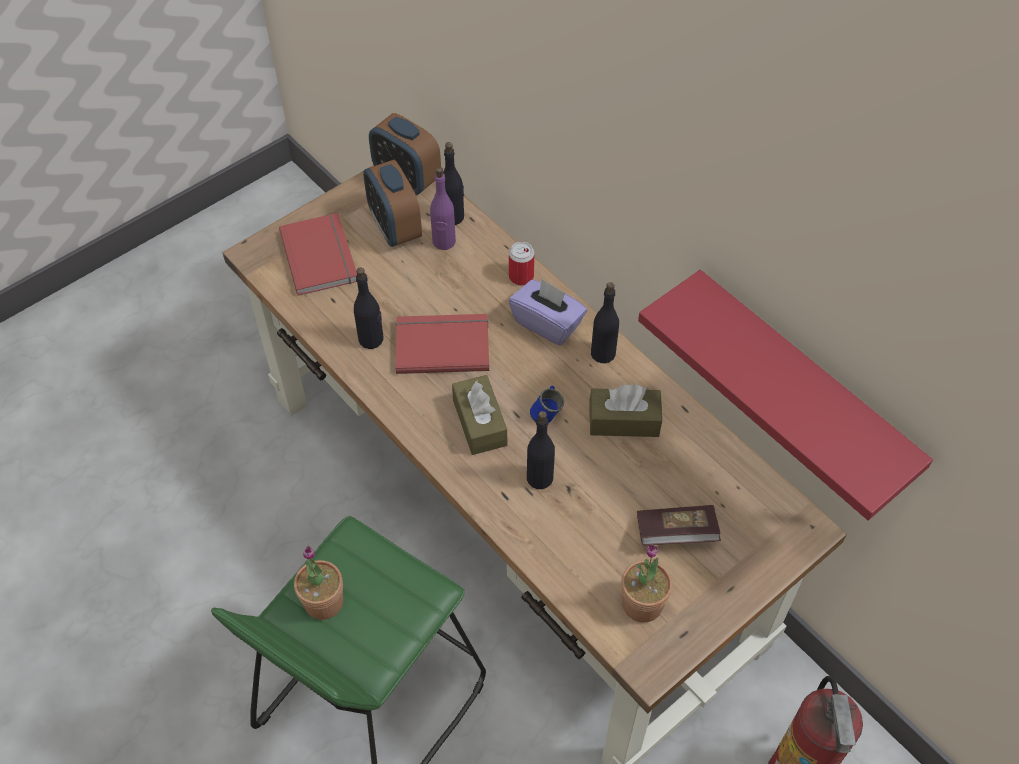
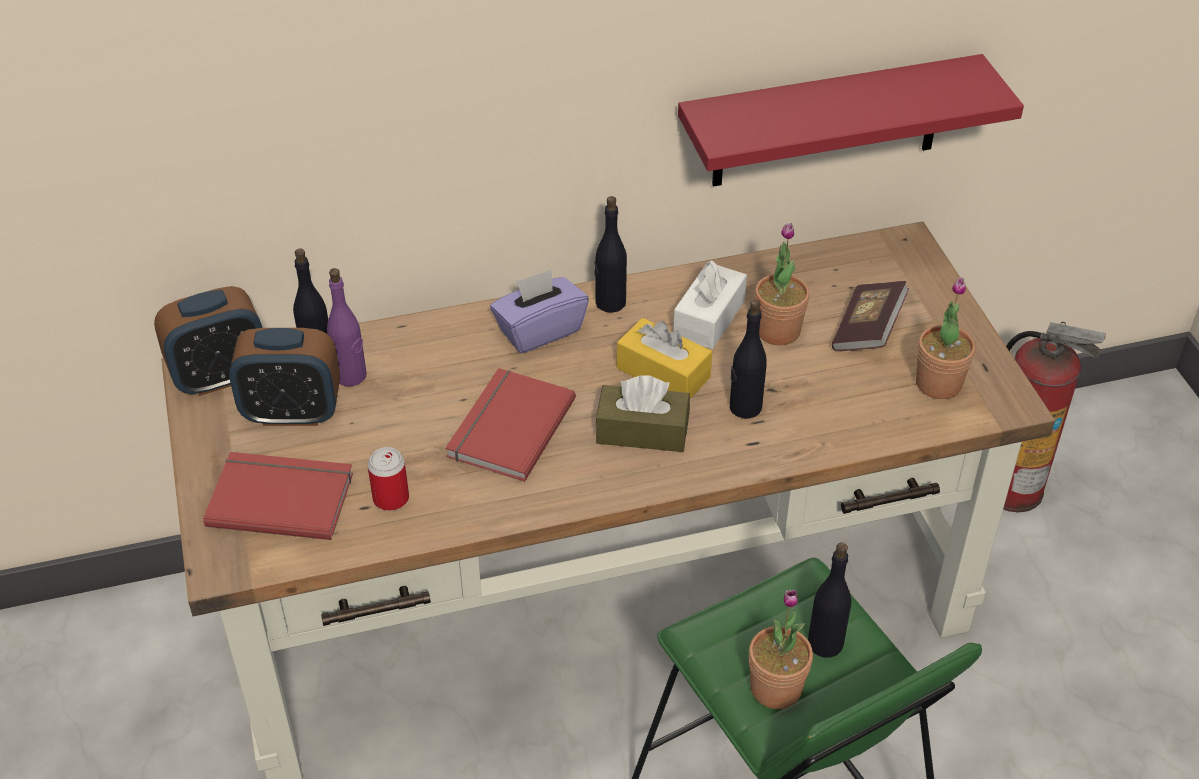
camera: 65 degrees left, 10 degrees down
(371, 339) = (455, 489): black bottle -> black bottle (825, 643)
(521, 276) = (456, 329): can -> can (391, 498)
(547, 413) = (663, 373): blue mug -> yellow tissue box
(624, 421) = (709, 318): brown tissue box -> white tissue box
(637, 471) = (778, 331): none -> potted plant

